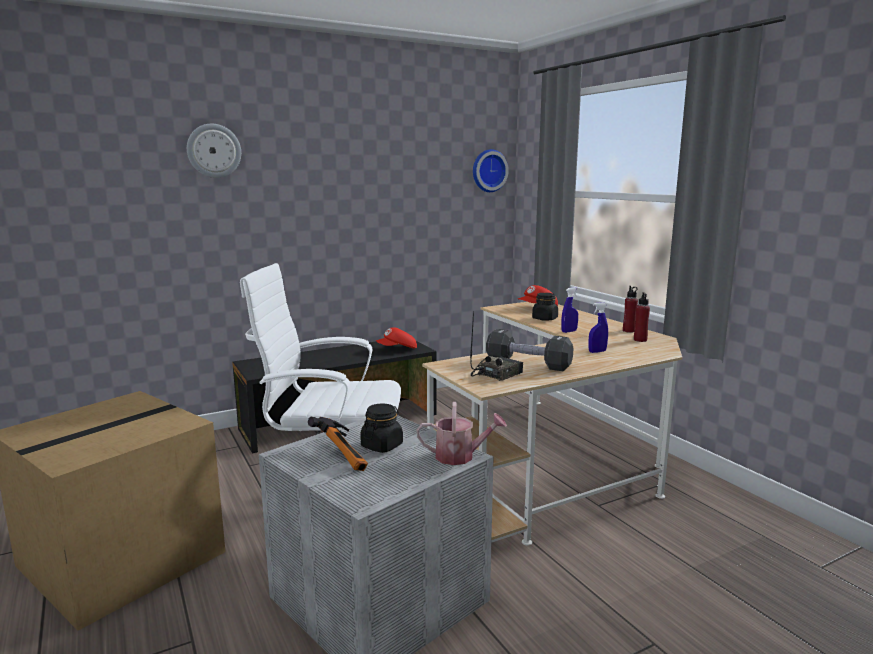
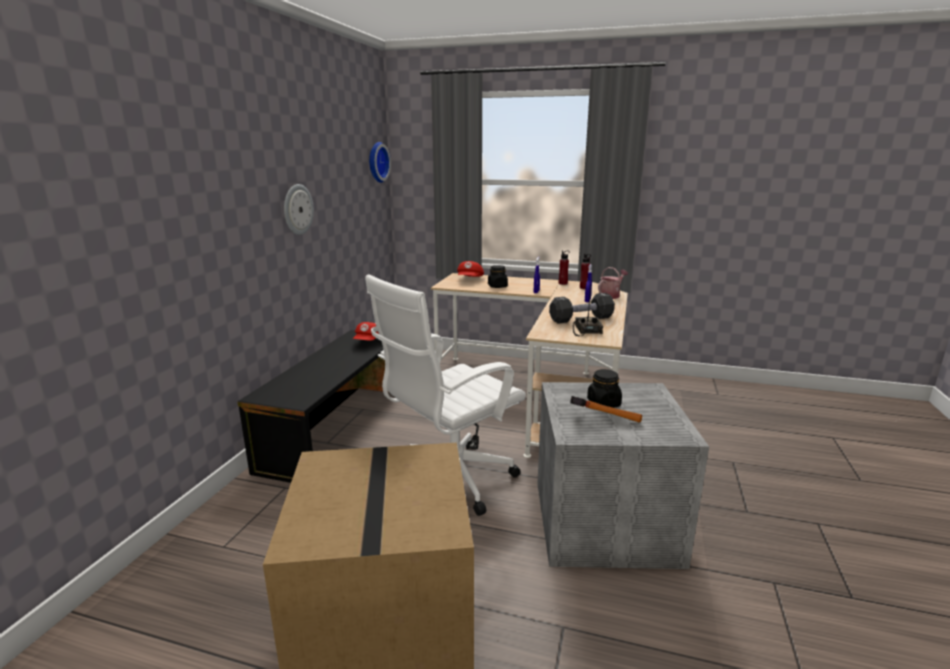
camera: 45 degrees left, 5 degrees up
(214, 151) = (189, 148): wall clock -> wall clock (297, 209)
(460, 456) = (652, 390): watering can -> watering can (611, 295)

